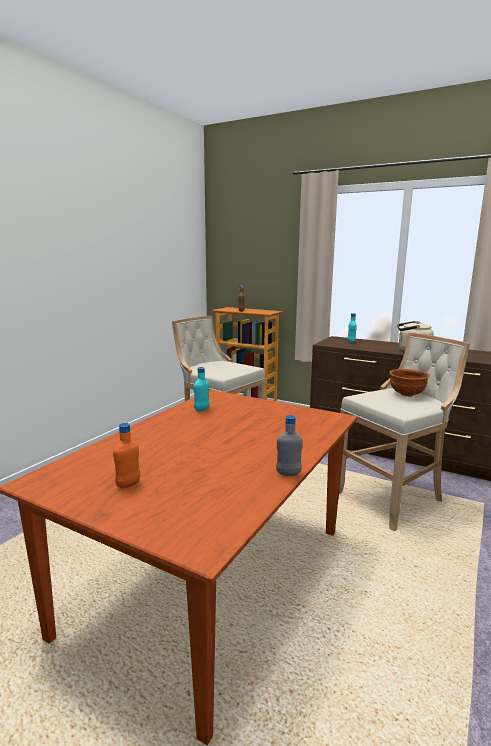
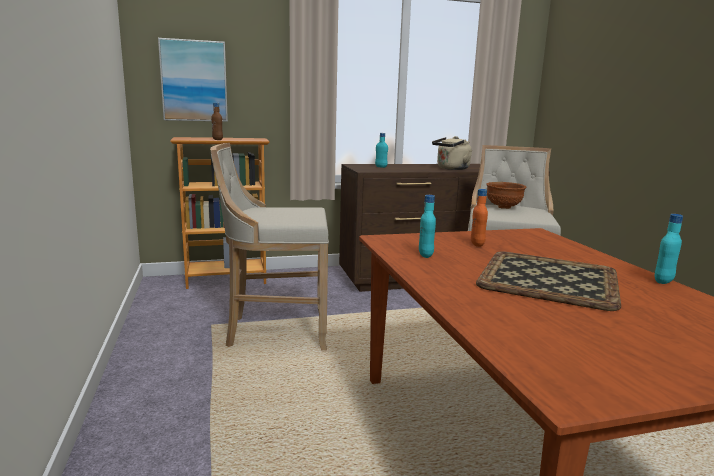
camera: 45 degrees left, 0 degrees up
(128, 484) = (634, 343): orange bottle -> orange bottle (477, 244)
(216, 444) = (550, 279): none -> tray
(242, 269) = (194, 81): none -> picture
(288, 474) = (663, 281): grey bottle -> turquoise bottle

